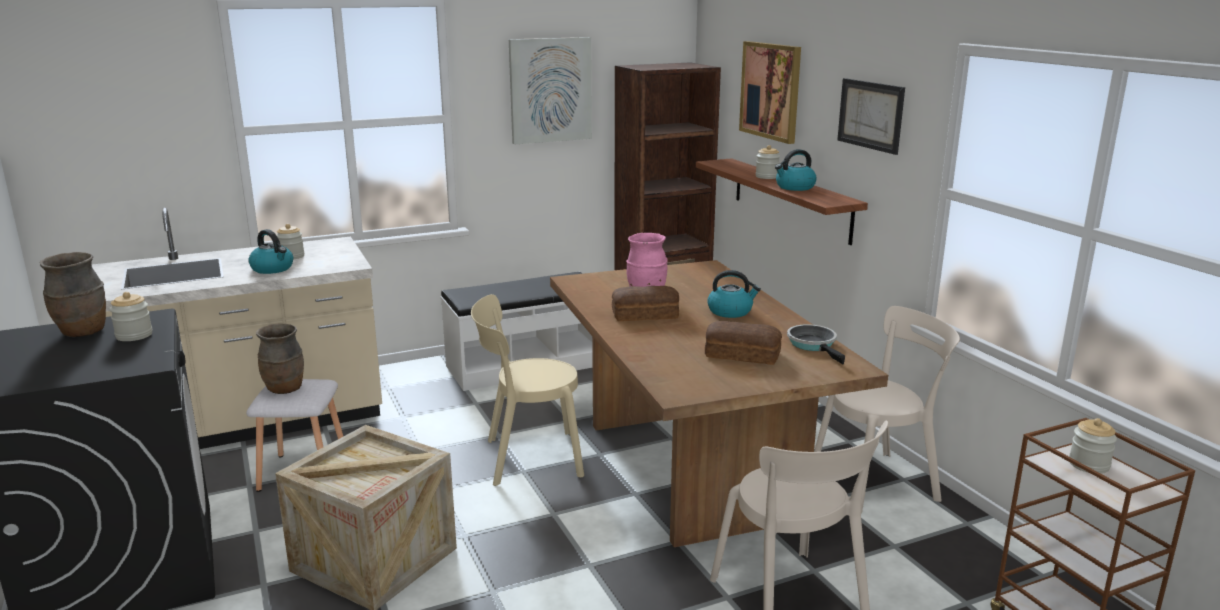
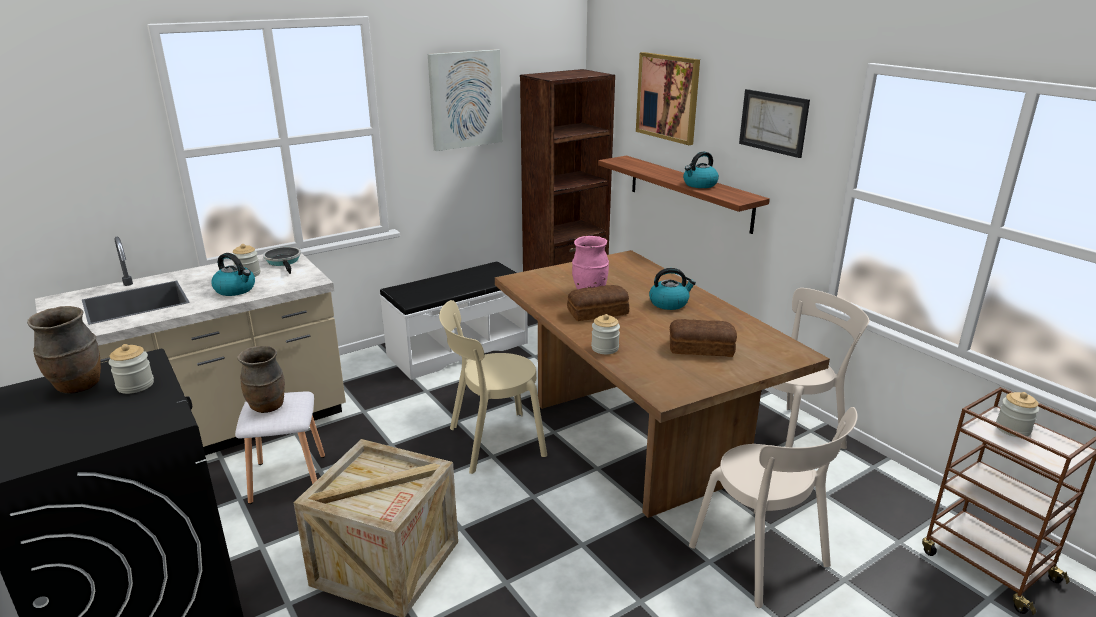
camera: 10 degrees left, 5 degrees up
(767, 177) = (669, 174): jar -> jar (605, 348)
(814, 345) = (755, 333): frying pan -> frying pan (284, 261)

